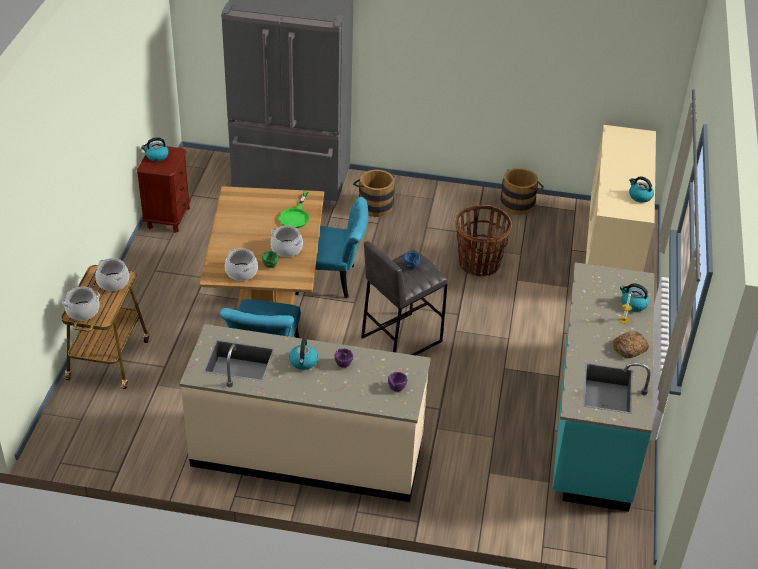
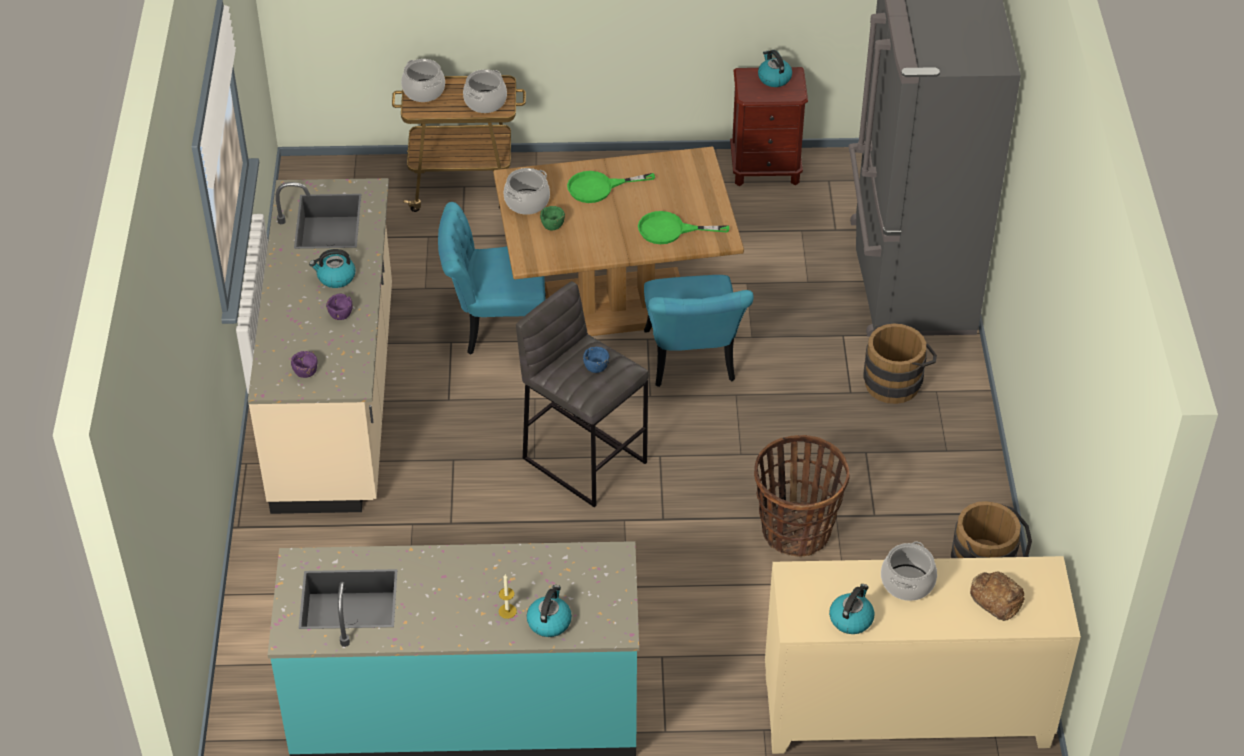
camera: 80 degrees right, 5 degrees up
(241, 239) = (598, 188): none -> green frying pan
(287, 249) = (592, 235): cooking pot -> cooking pot (907, 583)
(629, 348) = (442, 621): bread -> bread (996, 598)

